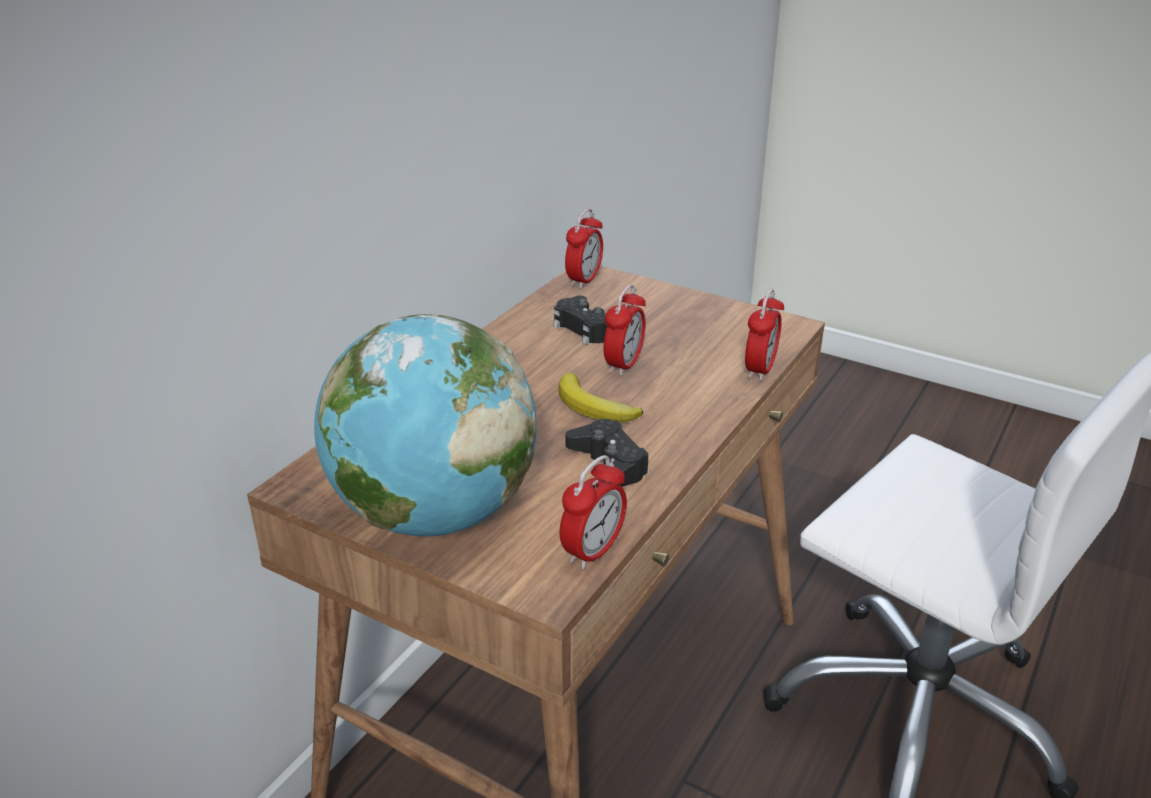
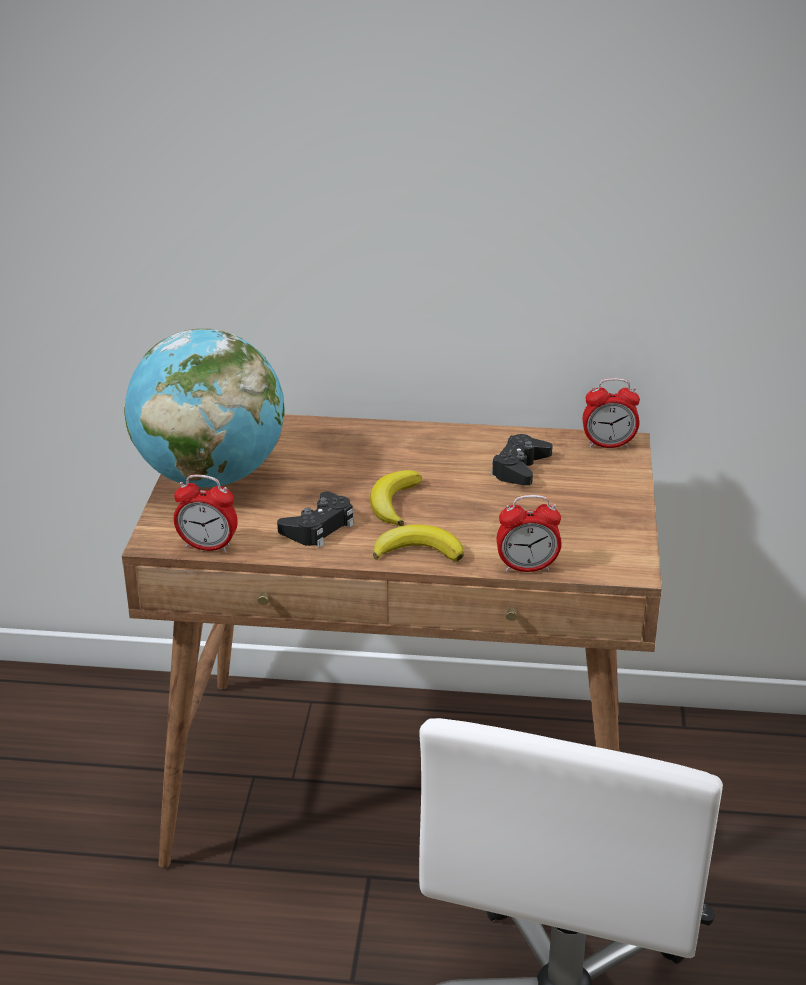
camera: 65 degrees right, 0 degrees up
(624, 365) = (473, 499): alarm clock -> none
(695, 416) = (418, 551): none -> banana

